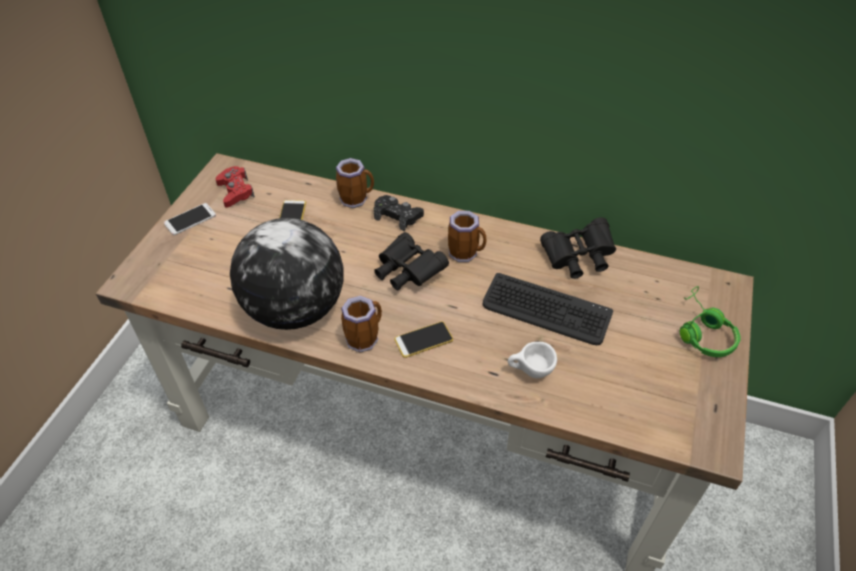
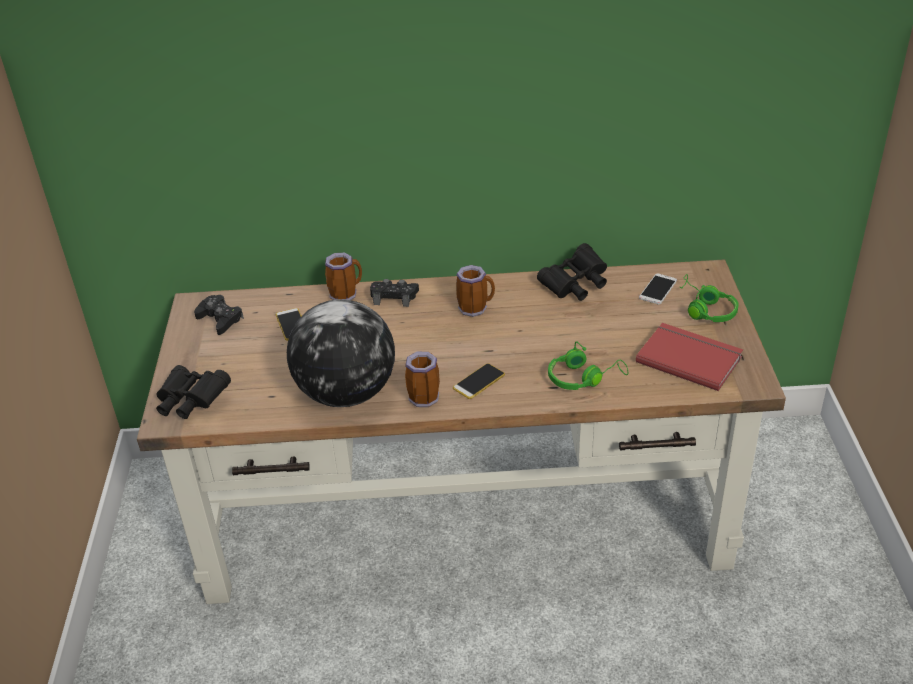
camera: 20 degrees left, 10 degrees down
(190, 219) = (190, 354): phone -> phone (658, 289)
(235, 191) = (220, 319): red game controller -> black game controller
(407, 272) = (432, 337): black binoculars -> black binoculars (191, 402)
(530, 372) = (583, 377): white cup -> green headphones
(546, 310) = (570, 330): keyboard -> none
(655, 388) = (689, 358): none -> red book

